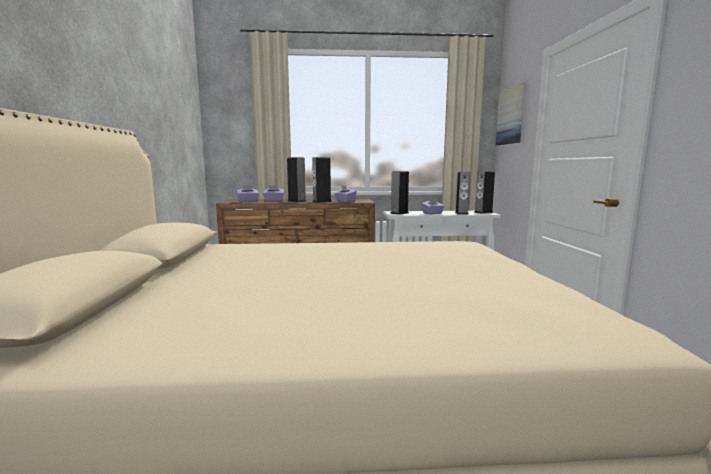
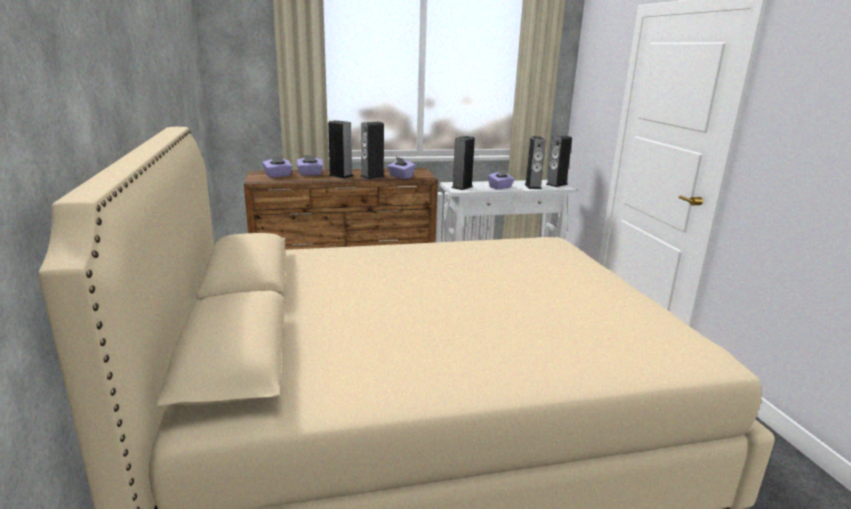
camera: 10 degrees left, 10 degrees up
(511, 116) = (593, 70): picture -> none

